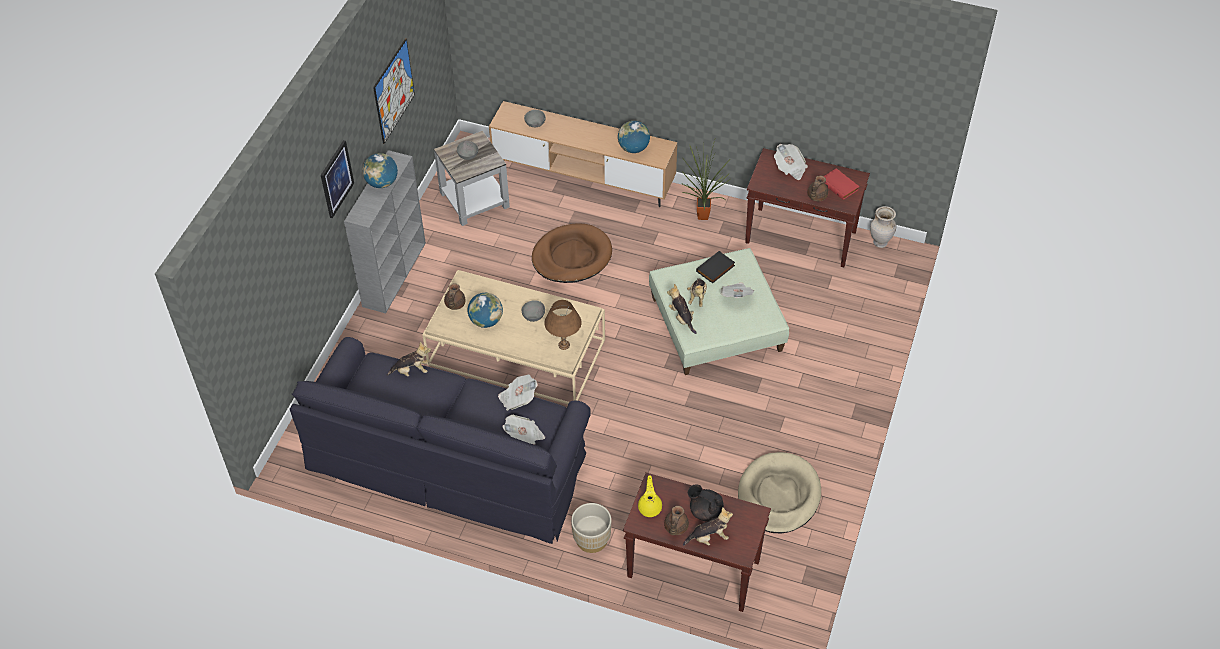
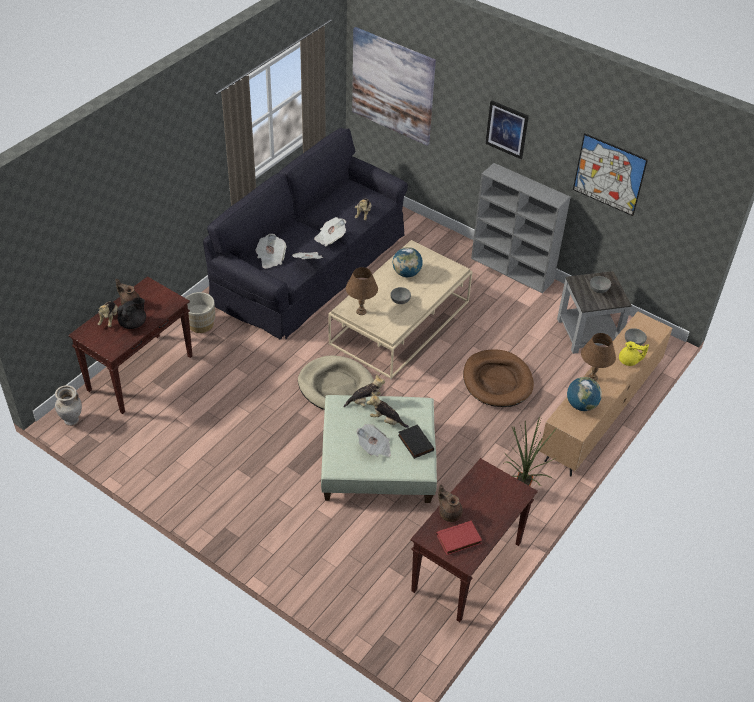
camera: 105 degrees right, 5 degrees down
(259, 307) = (393, 86): none -> picture
(382, 183) = (530, 187): globe -> none
(454, 304) = (431, 259): brown teapot -> none
(596, 146) = (592, 378): none -> brown table lamp
(650, 507) = (157, 295): yellow teapot -> yellow teapot (629, 361)
(778, 495) = (174, 446): beige dog bed -> beige dog bed (336, 386)
(790, 168) = (498, 504): newspaper -> newspaper (330, 238)
(880, 242) = (436, 641): beige vase -> beige vase (72, 421)

